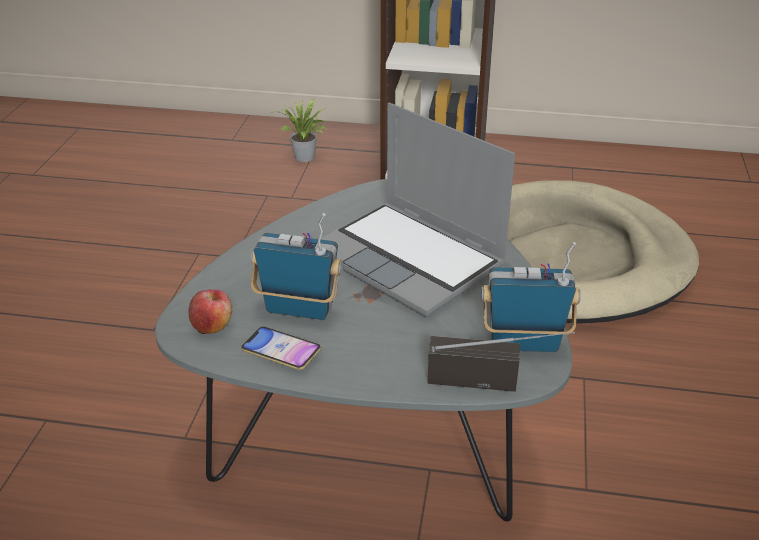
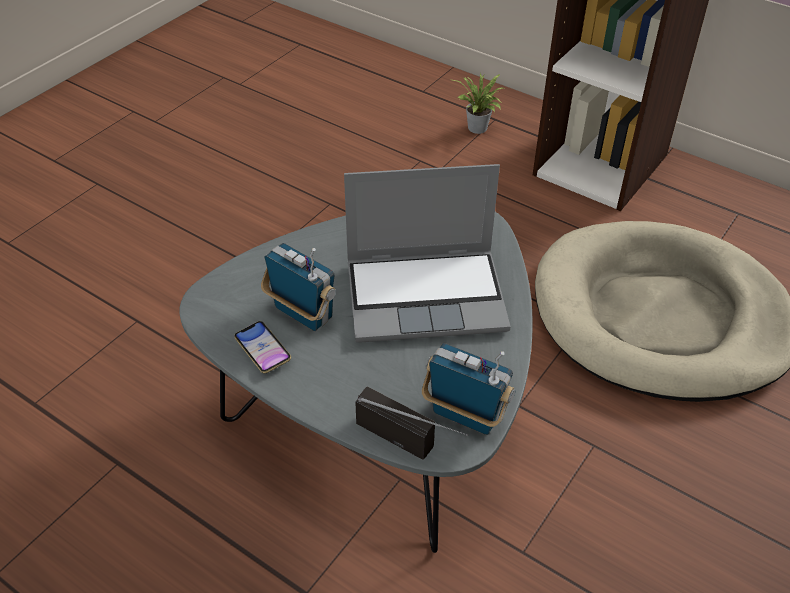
camera: 25 degrees right, 10 degrees up
(212, 325) = (227, 305): apple -> none
(410, 260) = (427, 295): laptop -> laptop turned 75 degrees counterclockwise

